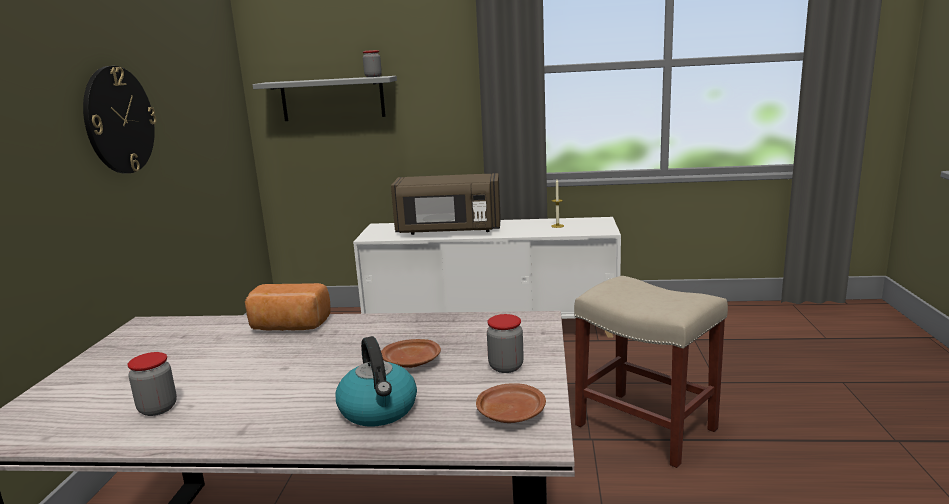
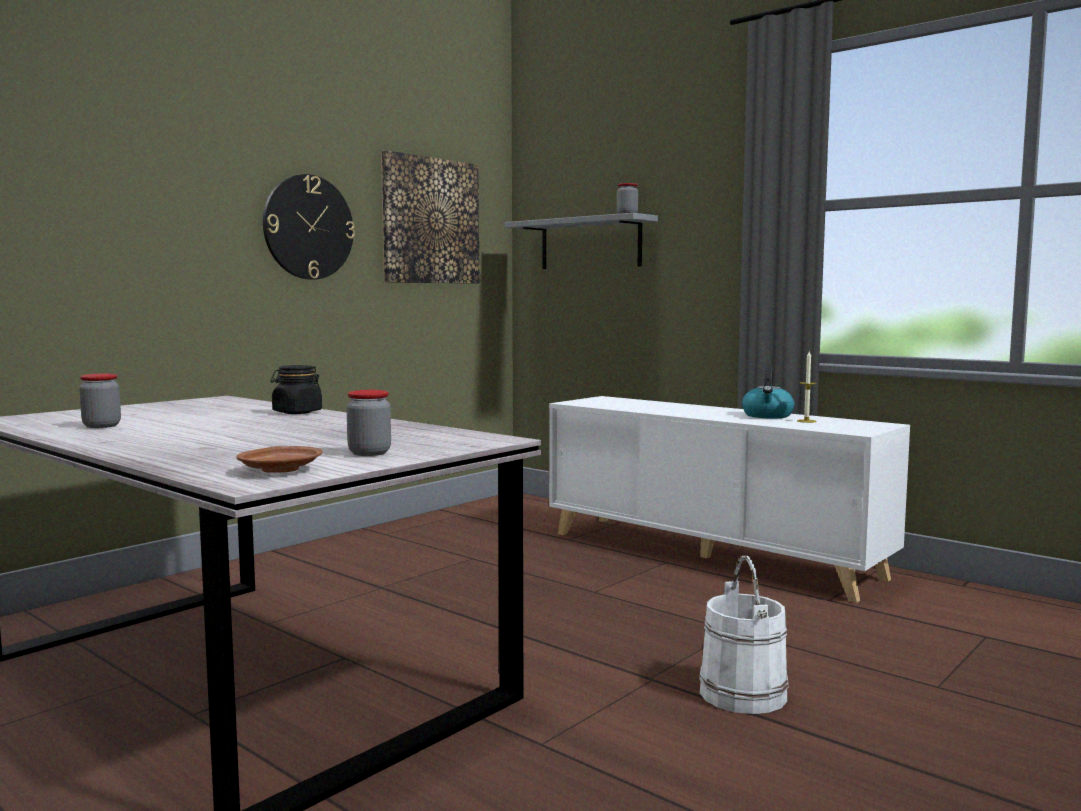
camera: 35 degrees right, 10 degrees down
(197, 92) = (430, 221): none -> picture
(289, 327) = (297, 412): bread -> black jar
(379, 410) = (206, 451): kettle -> kettle (767, 416)
(412, 362) = (312, 439): brown plate -> none
(448, 230) = (665, 408): brown microwave -> none
(647, 427) = (743, 693): beige stool -> white bucket

